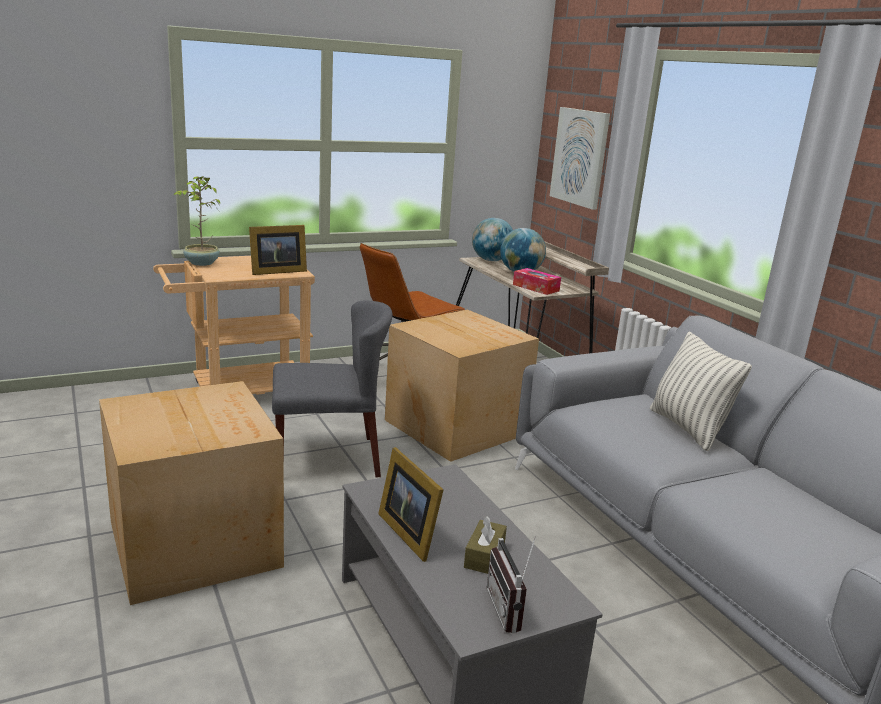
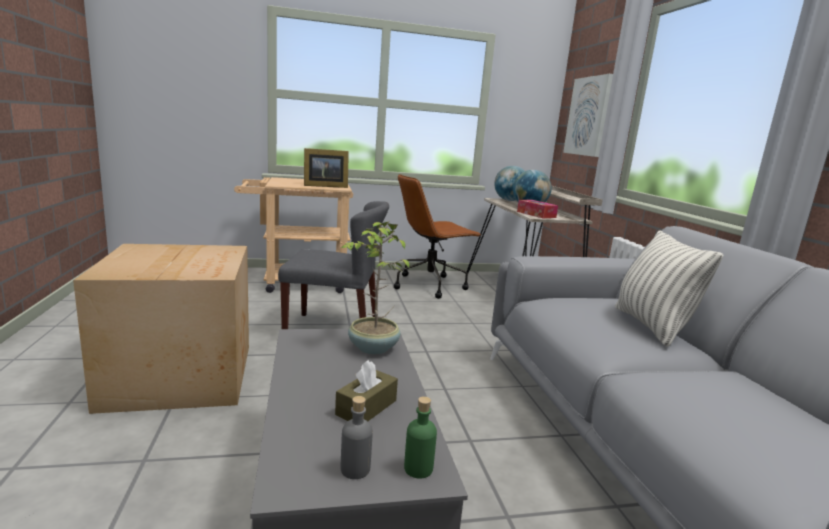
camera: 15 degrees right, 5 degrees down
(201, 263) = (274, 178): potted plant -> potted plant (372, 348)
(410, 532) = (307, 374): picture frame -> none
(455, 426) = (453, 322): cardboard box -> none
(511, 610) = (355, 469): radio -> grey bottle
(557, 600) = (418, 468): none -> green bottle

